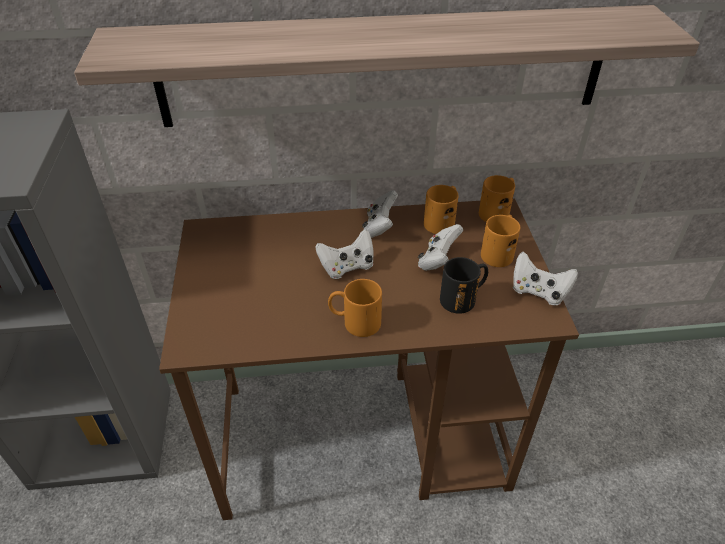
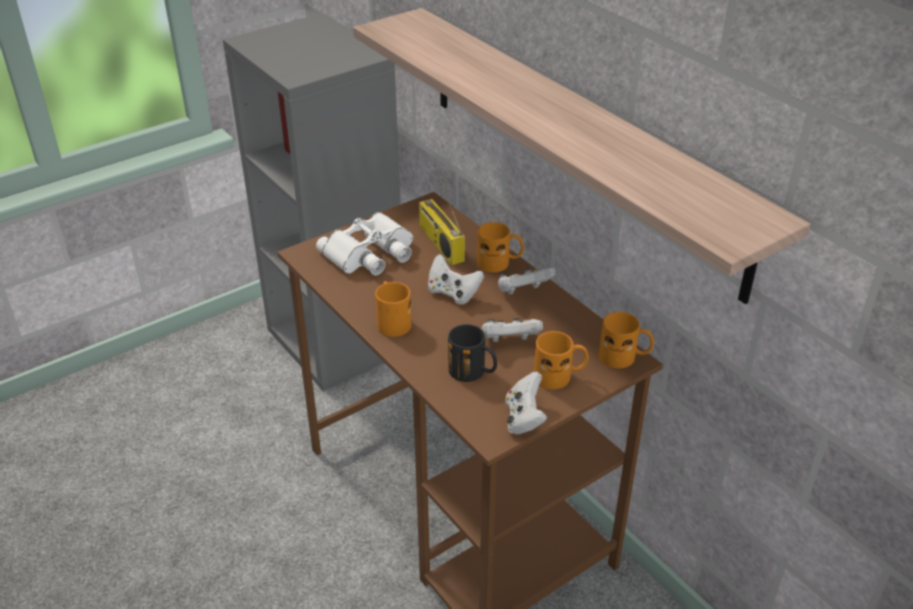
camera: 60 degrees right, 5 degrees down
(237, 297) = (371, 253): none -> white binoculars
(266, 246) = (439, 243): none -> radio
(442, 221) = (571, 326): orange mug -> orange mug (500, 263)

